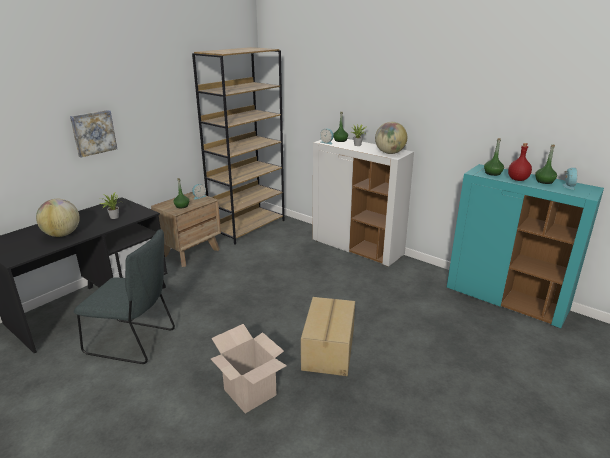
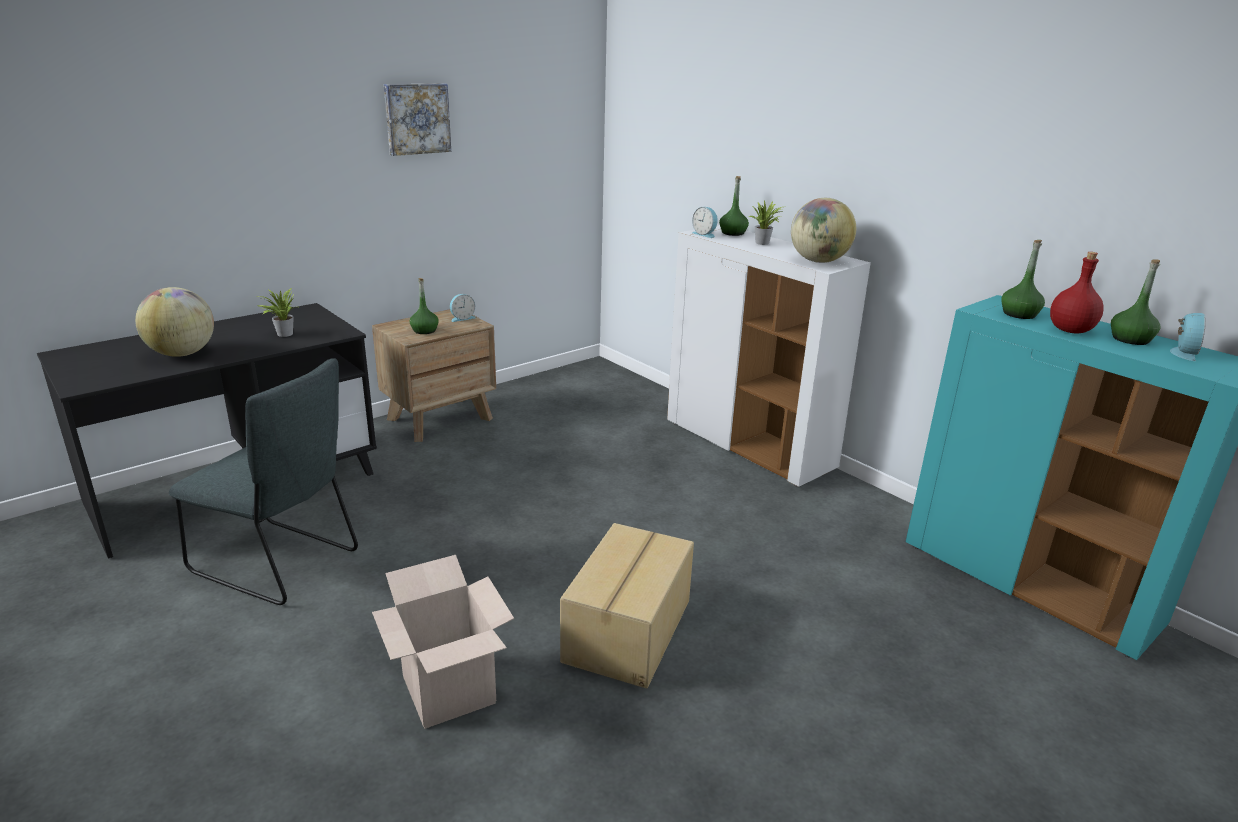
camera: 10 degrees right, 0 degrees up
(93, 133) = (269, 180): picture -> picture (416, 118)
(248, 227) = (558, 385): brown bookcase -> none

